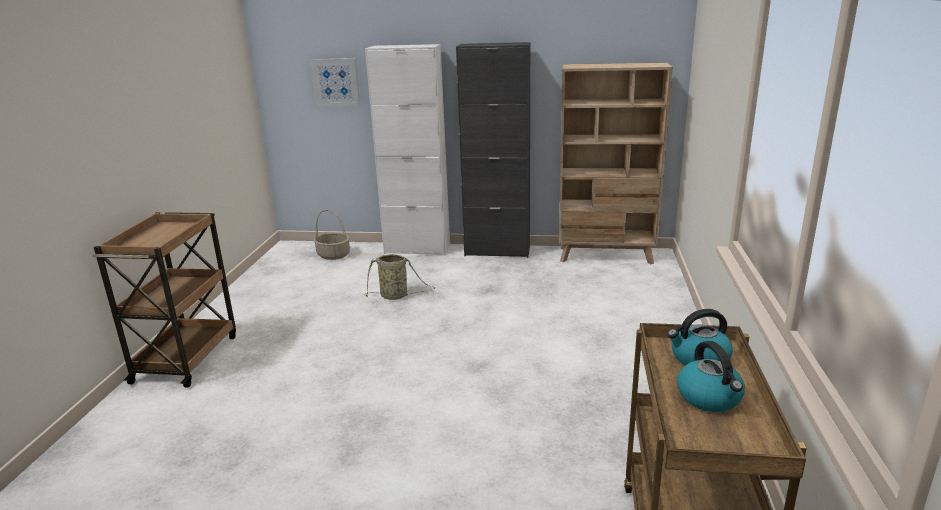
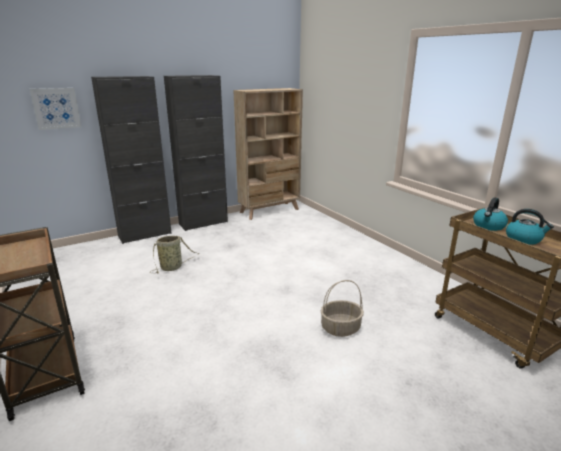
camera: 40 degrees left, 0 degrees up
(333, 255) = (79, 255): basket -> basket (340, 328)
(417, 249) = (145, 235): white cabinet -> black cabinet

